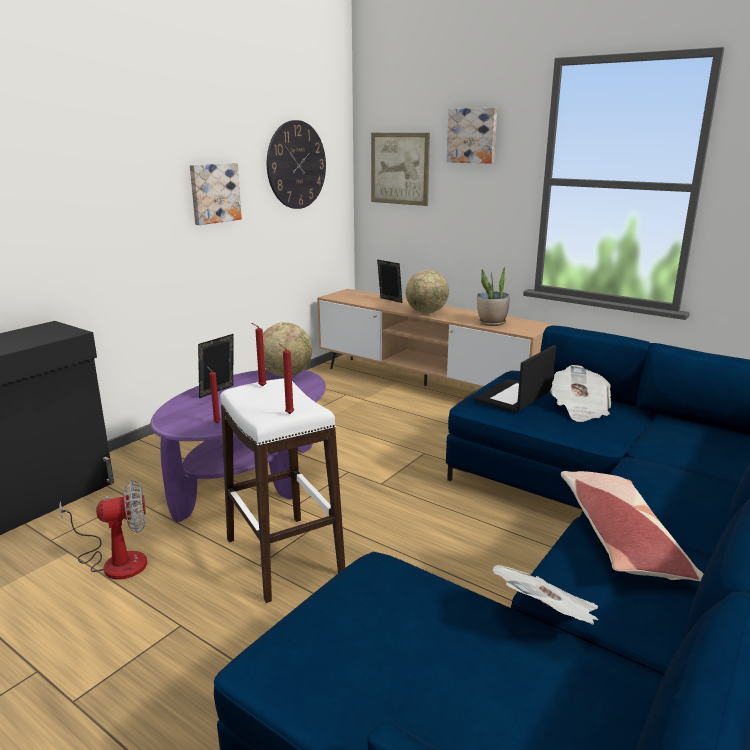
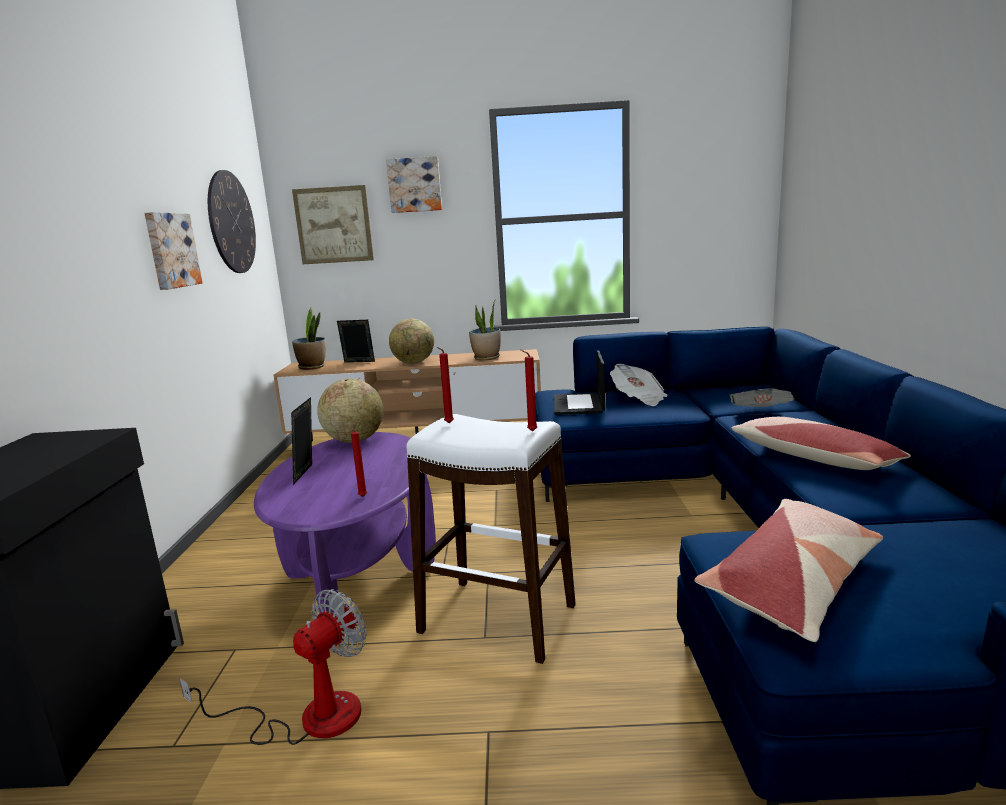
camera: 35 degrees left, 5 degrees down
(352, 297) = (312, 367): none -> potted plant
(359, 626) = (794, 582): none -> pillow
(547, 617) = (875, 516): newspaper -> newspaper (760, 415)

